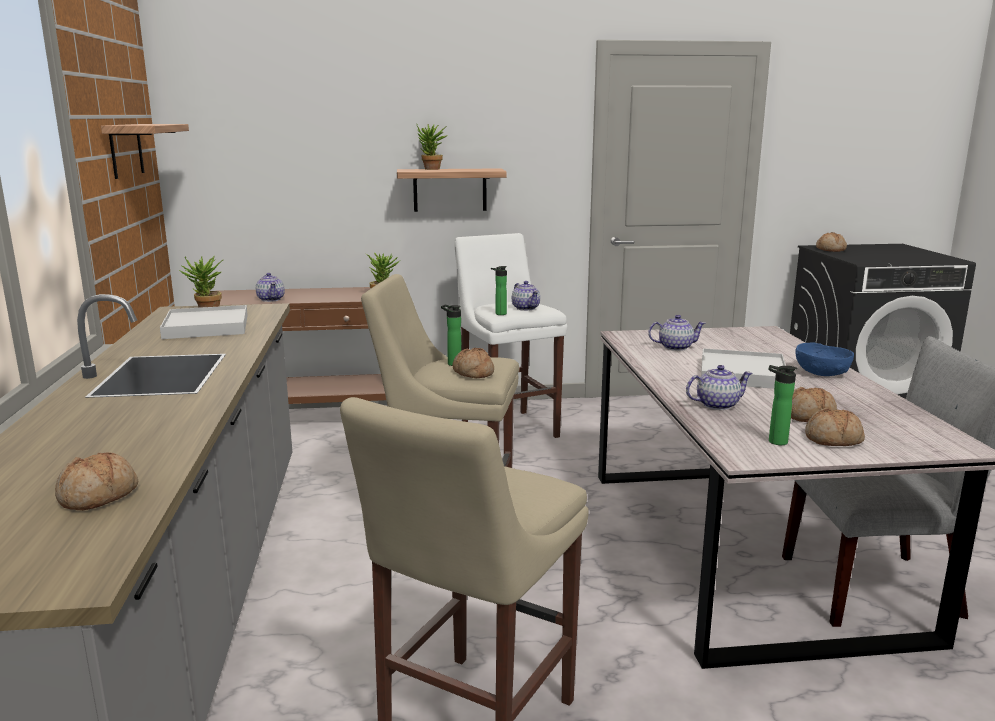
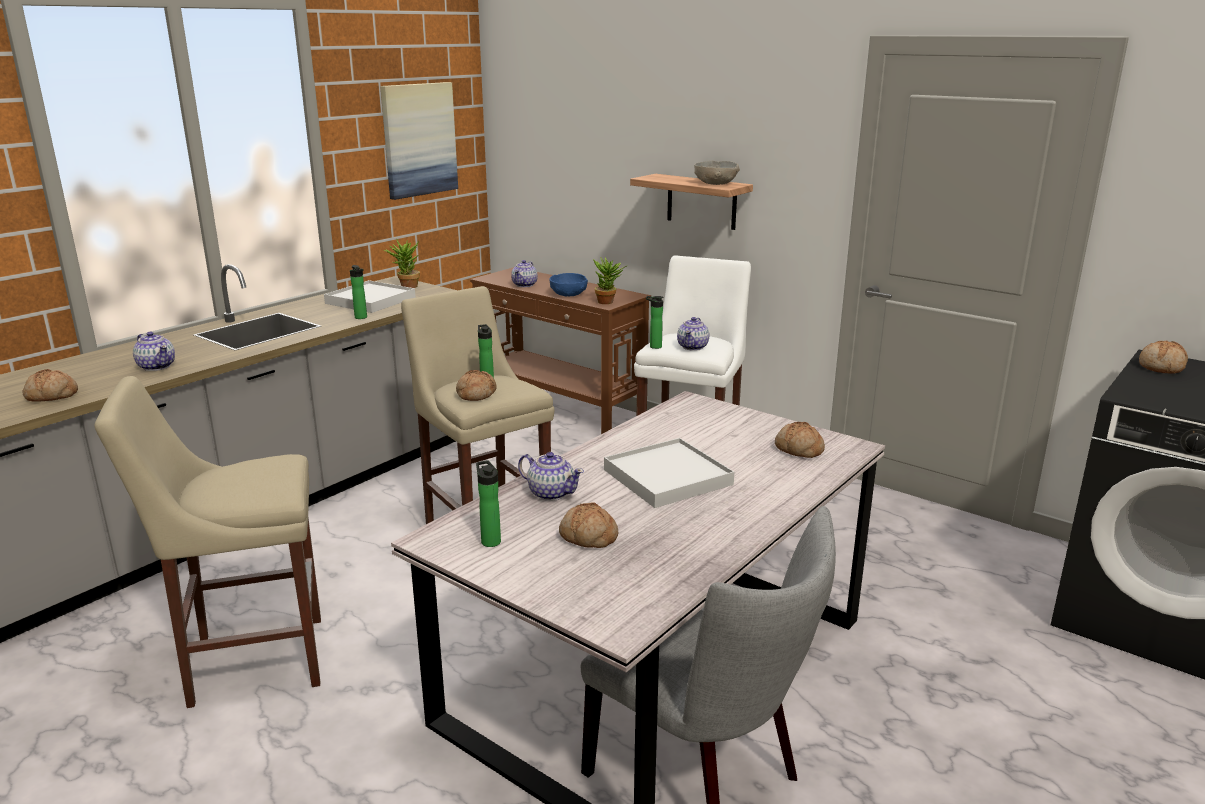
camera: 45 degrees right, 5 degrees up
(126, 150) = (419, 139): shelf -> picture
(248, 339) = (361, 318): none -> bottle
(431, 169) = (676, 178): potted plant -> none
(477, 169) = (715, 183): none -> grey bowl
(675, 347) = (696, 429): teapot -> teapot (157, 366)
(822, 373) = (746, 509): blue bowl -> blue bowl (569, 294)
(833, 440) = (535, 563): bread -> bread (798, 450)

